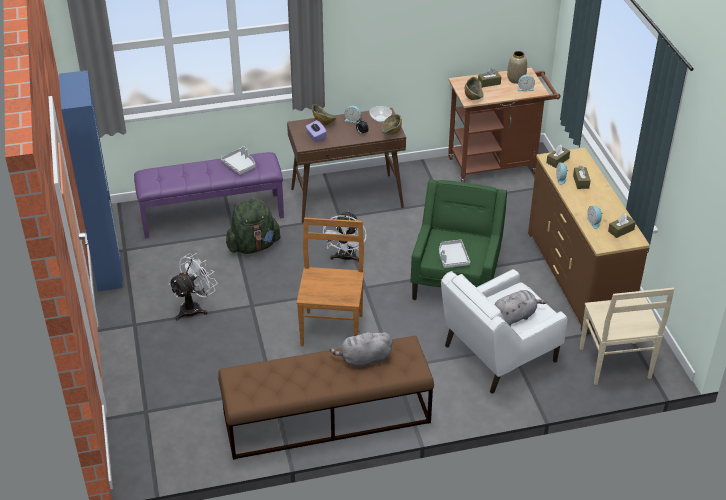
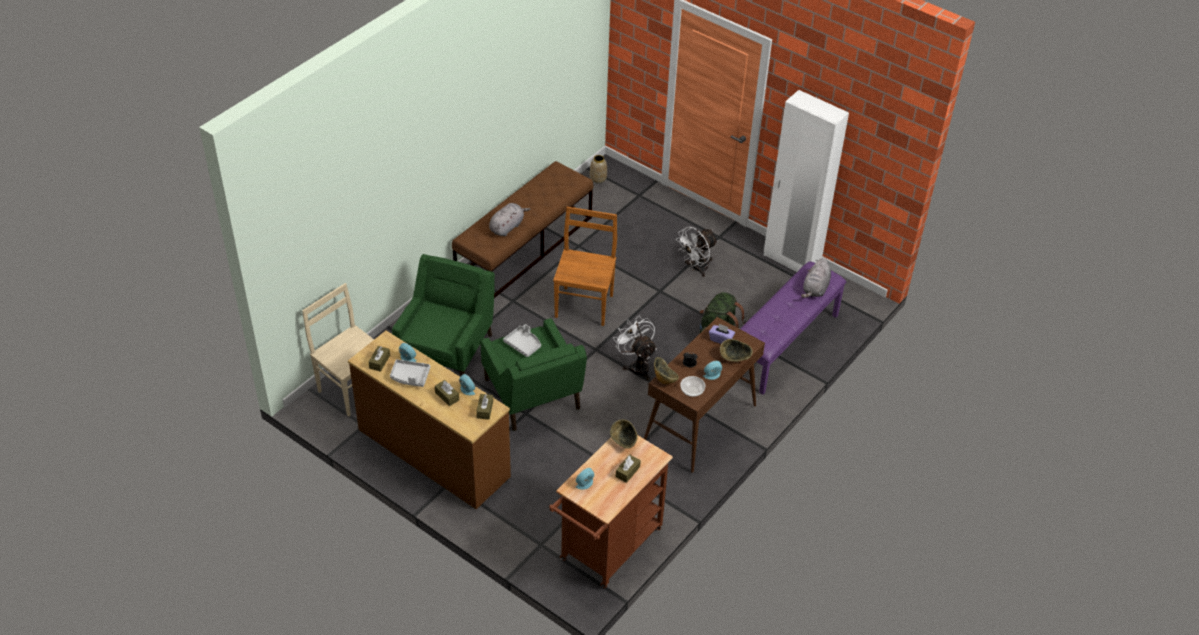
camera: 140 degrees right, 5 degrees up
(109, 270) = (791, 261): blue wardrobe -> white wardrobe
(194, 308) = (696, 268): white fan -> white fan turned 45 degrees clockwise
(240, 165) = (773, 324): grey tray -> grey tray (410, 377)
(332, 328) = (584, 305): brown chair -> brown chair turned 135 degrees counterclockwise
(498, 354) = (447, 349): white armchair -> green armchair
(514, 316) = (435, 321): grey plush toy -> grey plush toy (815, 289)
(516, 79) = (606, 493): vase -> vase (598, 179)

